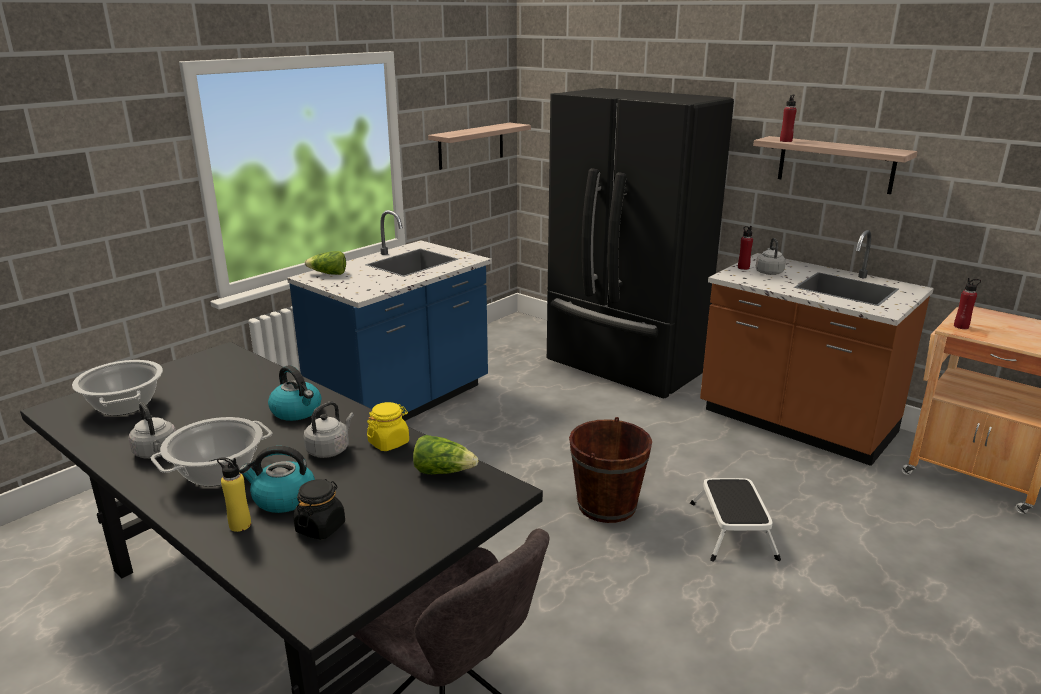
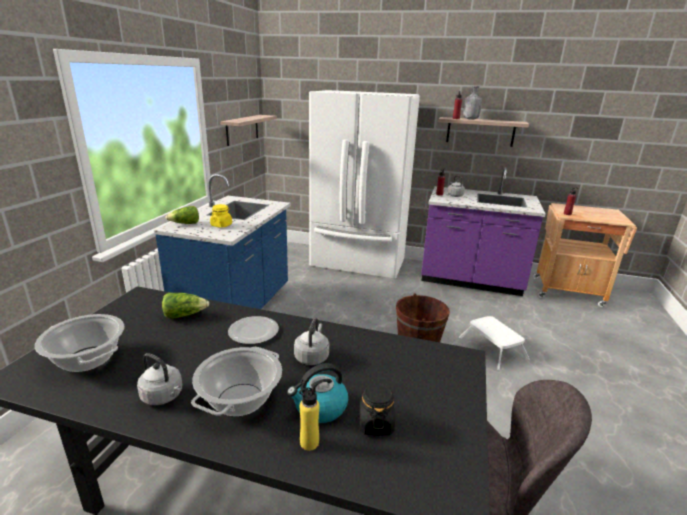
camera: 25 degrees left, 0 degrees up
(297, 411) = (253, 331): kettle -> plate
(389, 443) = (349, 341): yellow jar -> yellow jar (221, 225)
(443, 471) = (410, 353): lettuce -> lettuce (184, 315)
(621, 367) = (357, 264): black fridge -> white fridge
(733, 530) = (493, 348): black step ladder -> white step ladder
(795, 424) = (470, 280): brown counter -> purple counter
(811, 143) = (470, 119): none -> grey bottle

